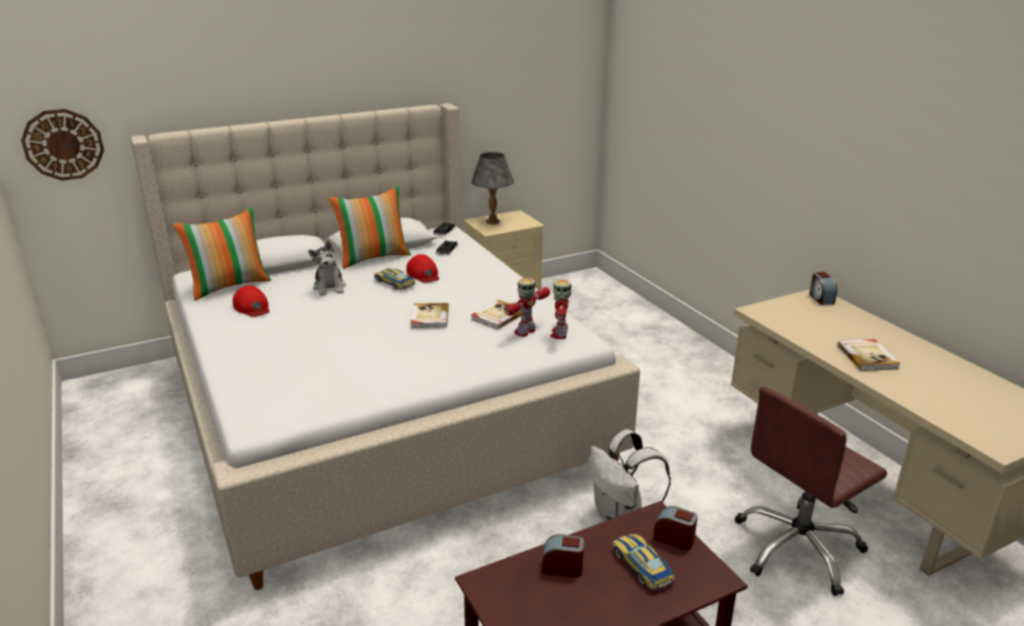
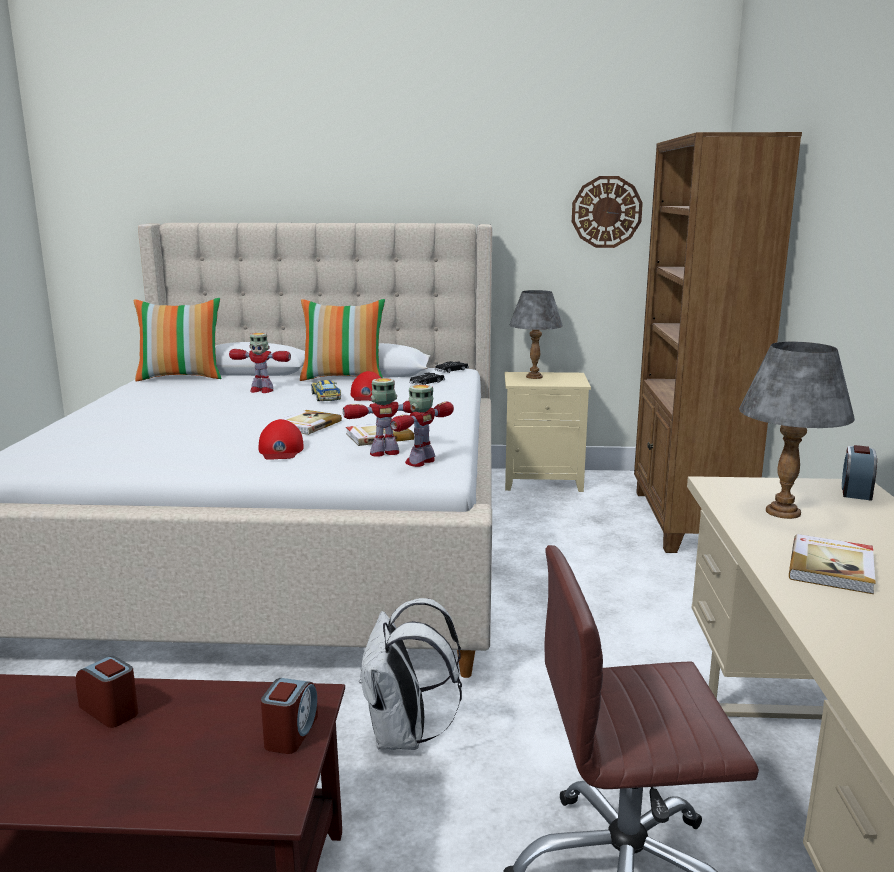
camera: 30 degrees right, 10 degrees down
(63, 144) = (96, 227): wall clock -> wall clock (606, 212)
(252, 307) = (169, 392): red cap -> red cap (281, 450)
(330, 287) = (261, 390): plush toy -> toy robot
(627, 312) = (686, 521): none -> brown bookcase
(642, 566) = (200, 747): toy car -> none
(674, 539) = (291, 733): alarm clock -> alarm clock turned 45 degrees clockwise
(808, 324) = (783, 512): none -> grey table lamp

